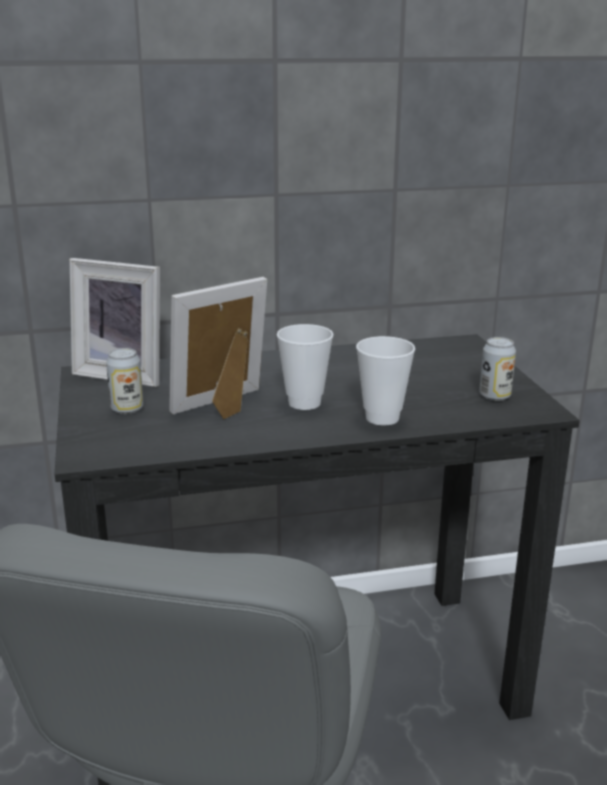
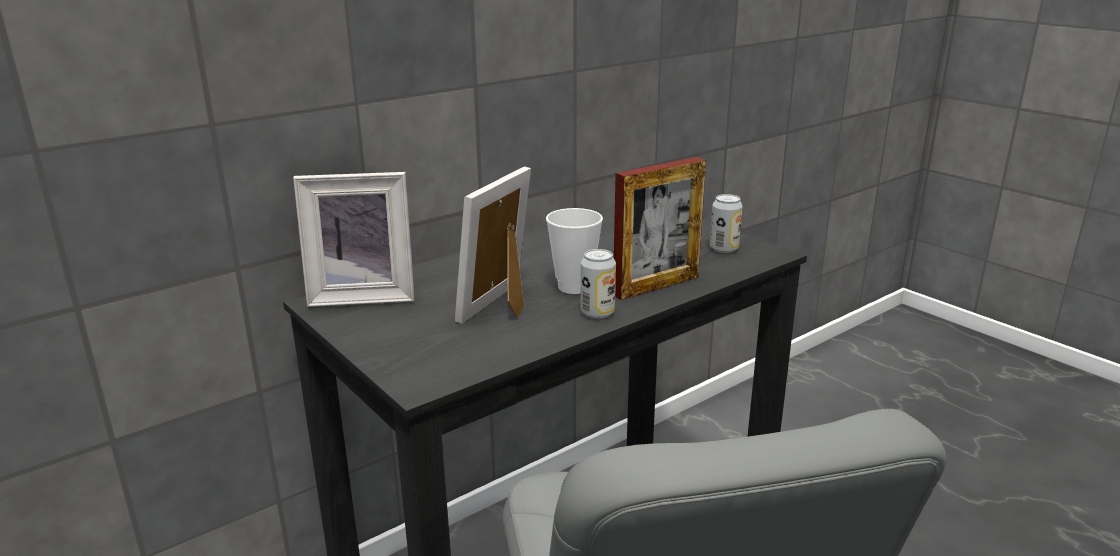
camera: 25 degrees left, 0 degrees up
(127, 409) = (408, 328): can -> can (597, 313)
(382, 418) = (656, 286): cup -> picture frame

